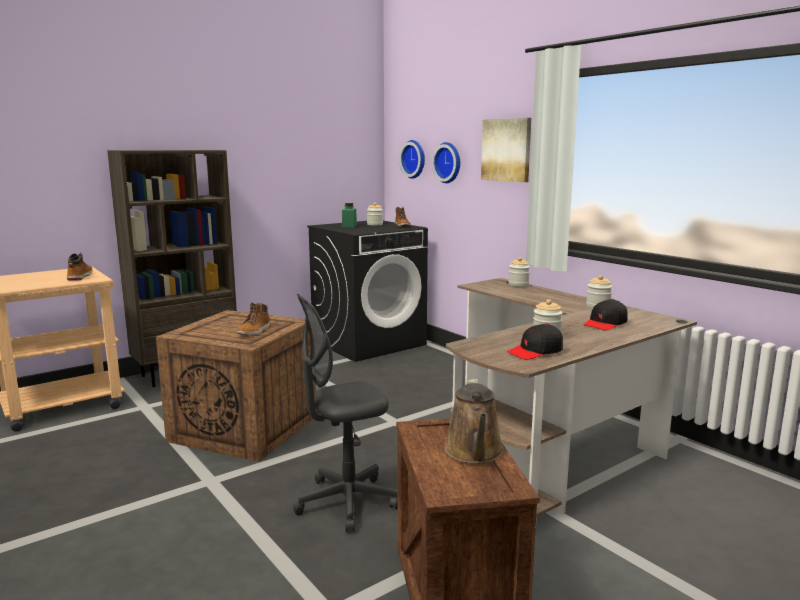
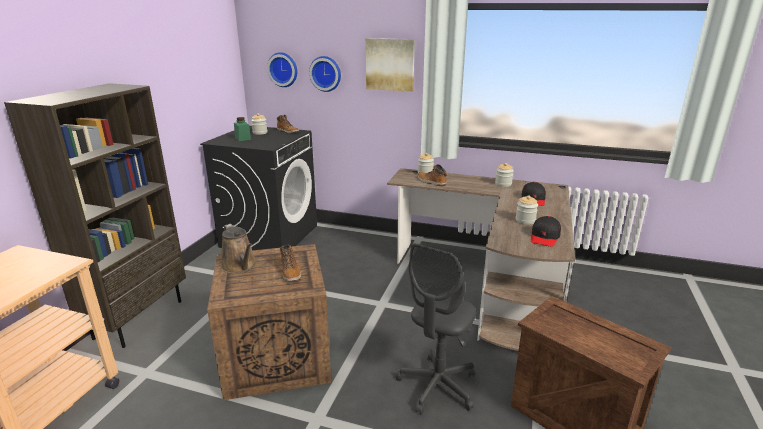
camera: 35 degrees left, 10 degrees up
(79, 277) = (41, 266): boot -> boot (431, 182)
(474, 453) = (596, 328): brown watering can -> brown watering can (240, 266)

